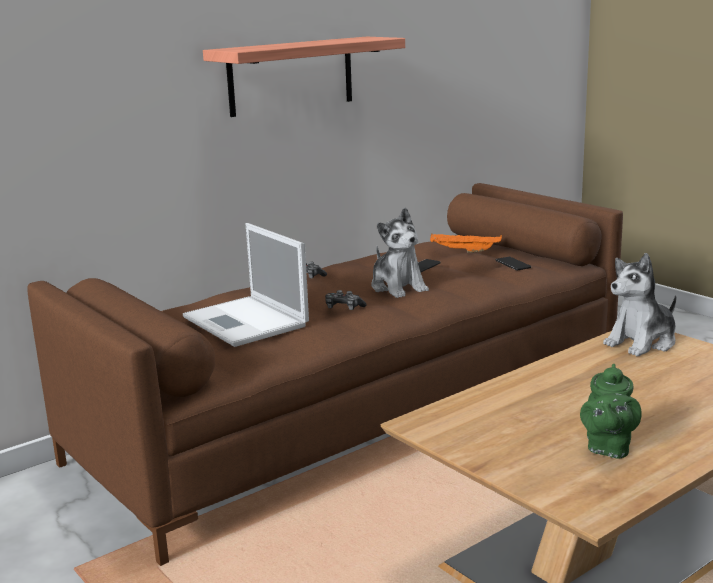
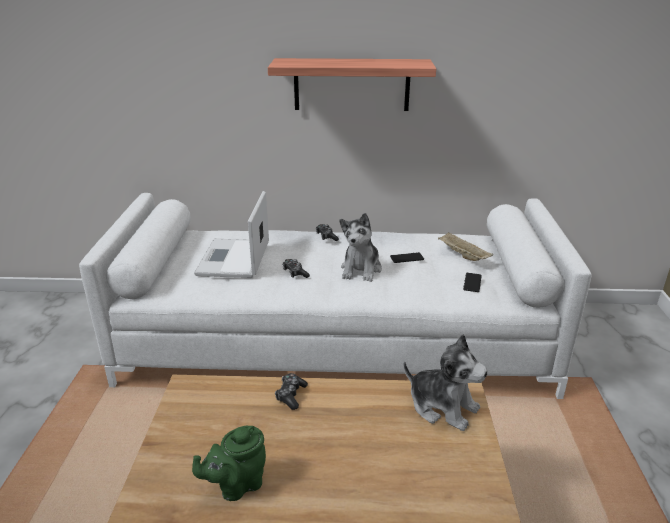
camera: 40 degrees right, 10 degrees up
(361, 411) = (335, 342): brown sofa -> white sofa
(464, 251) = (462, 255): orange tray -> beige tray
(522, 386) = (291, 395): none -> game controller
(642, 342) = (442, 406): plush toy -> plush toy turned 150 degrees counterclockwise

